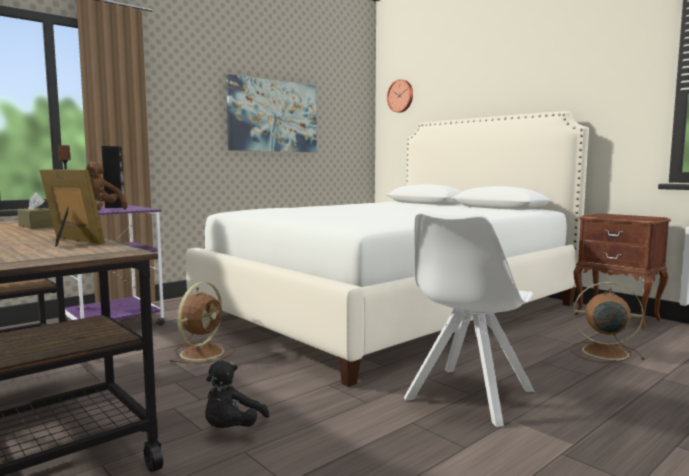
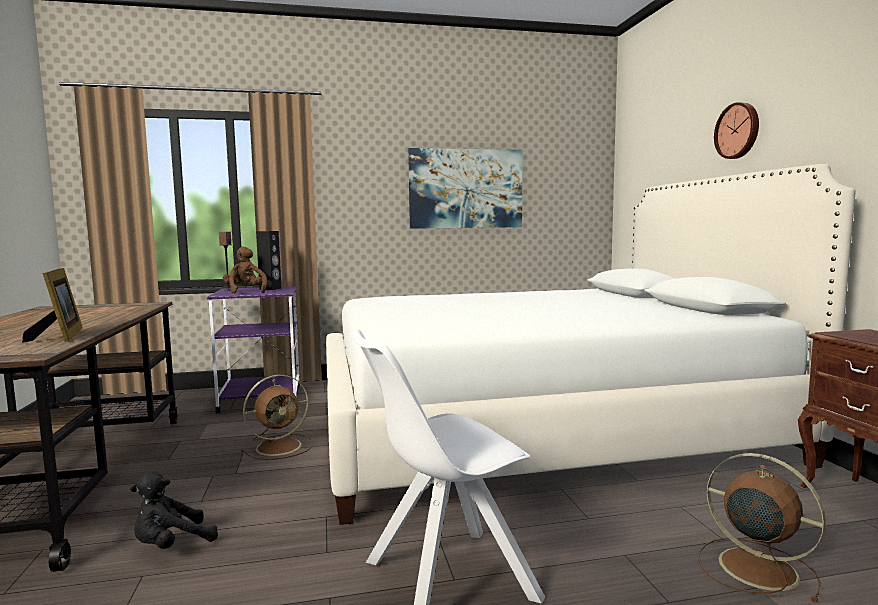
camera: 30 degrees right, 0 degrees up
(36, 226) = (128, 312): brown tissue box -> none
(401, 96) = (637, 153): wall clock -> wall clock (738, 131)

